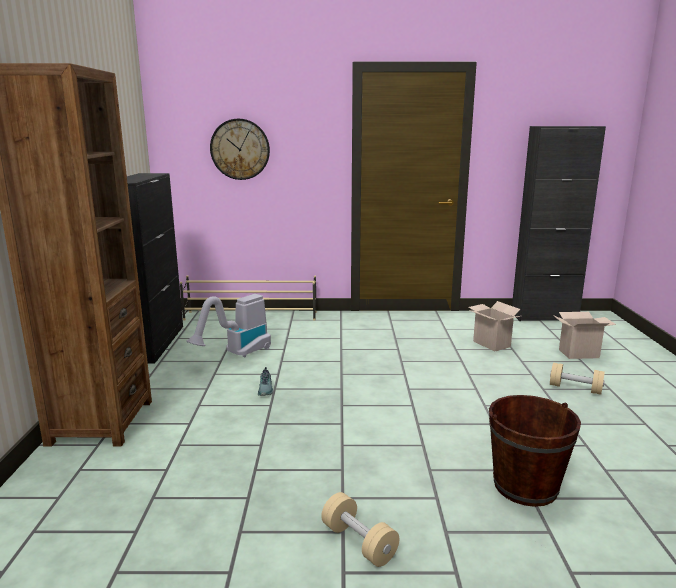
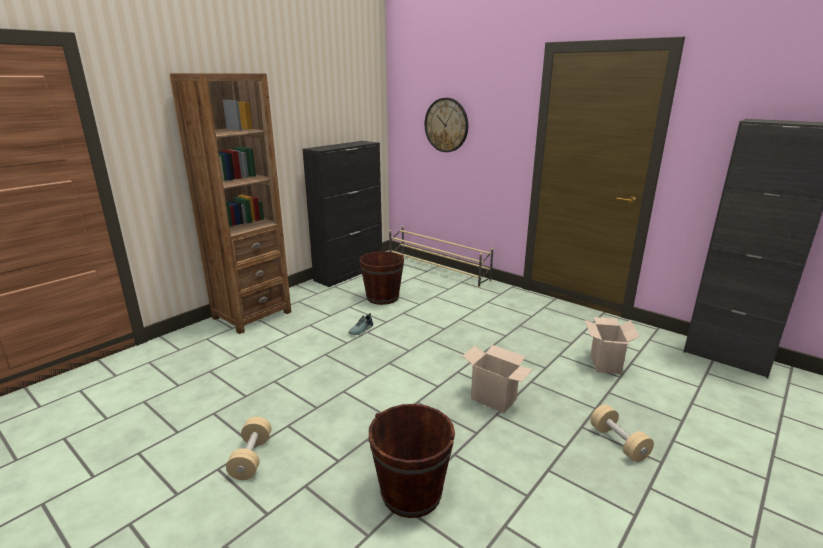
camera: 40 degrees right, 5 degrees up
(236, 354) = (382, 297): vacuum cleaner -> brown bucket
(579, 353) = (695, 412): cardboard box -> cardboard box (495, 399)

